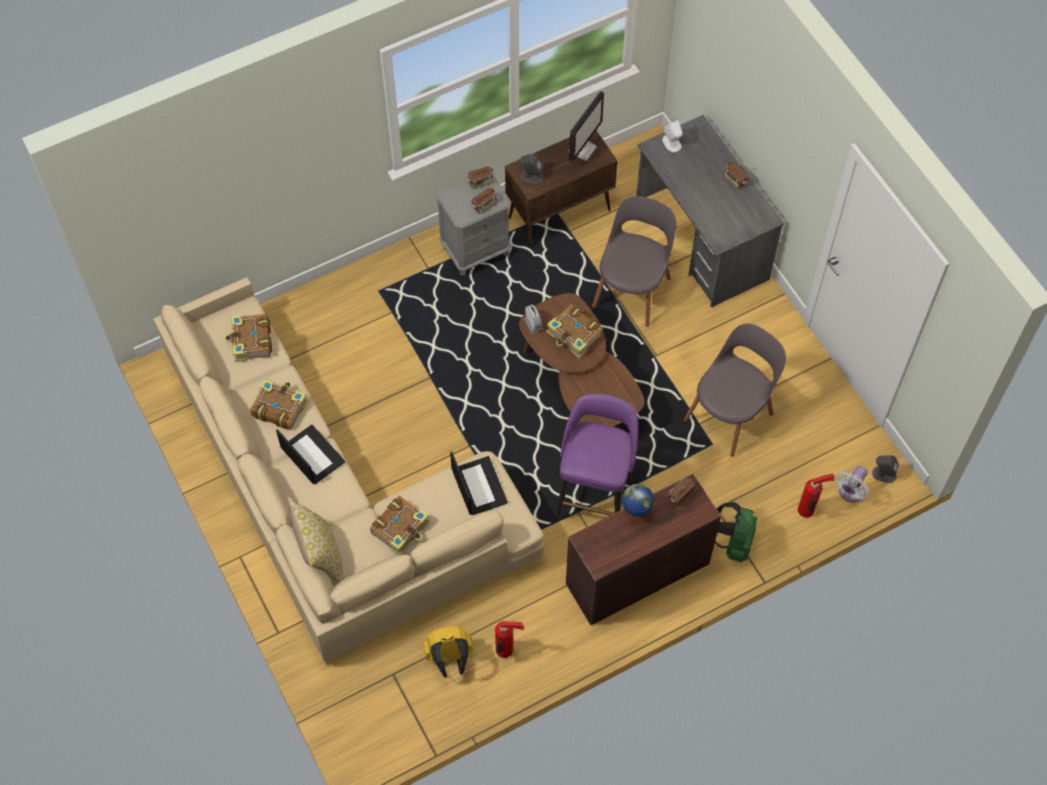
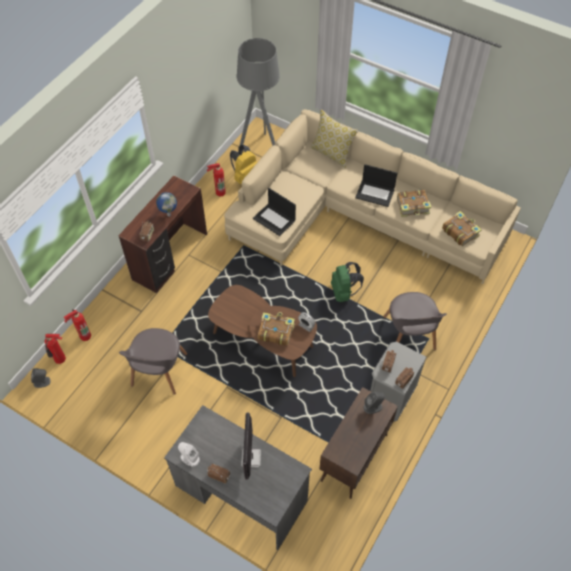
camera: 150 degrees right, 5 degrees down
(392, 700) = (261, 150): none -> grey floor lamp
(401, 528) = (301, 182): book -> none
(582, 149) = (352, 450): monitor -> monitor (251, 458)
(595, 497) = (216, 284): purple stool -> none
(632, 289) = (268, 426): grey chair -> grey chair (409, 335)
(672, 143) = (285, 484): white speaker -> white speaker (189, 458)
(733, 543) = (122, 297): green backpack -> green backpack (344, 292)
(850, 492) = (60, 360): white fan -> fire extinguisher

